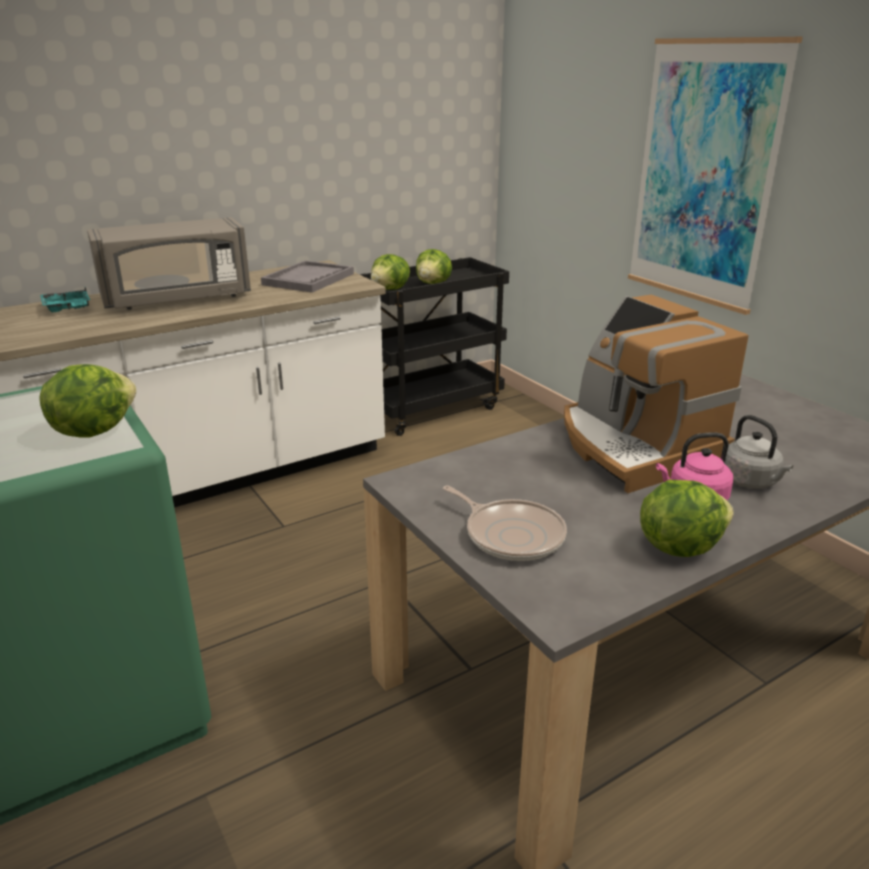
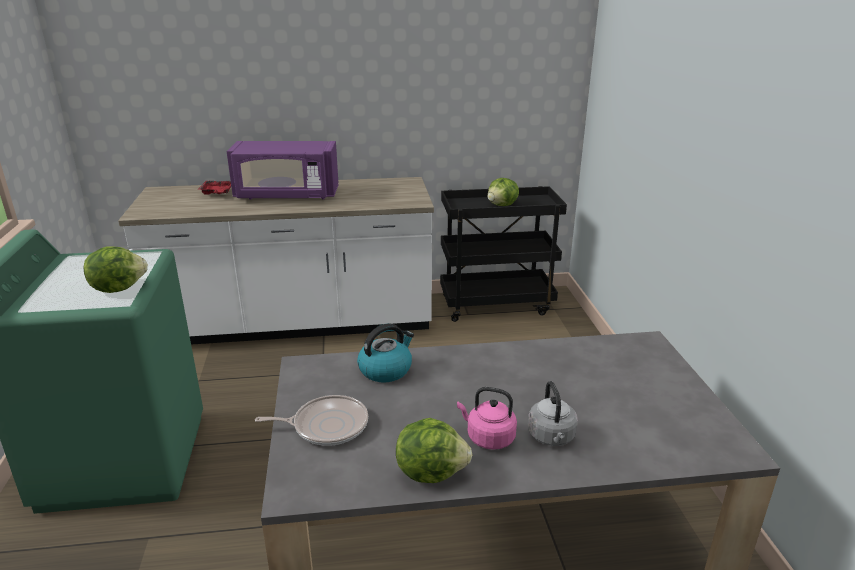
camera: 25 degrees right, 0 degrees up
(68, 309) = (217, 193): turquoise tray -> red tray
(177, 299) = (286, 195): grey microwave -> purple microwave
(308, 279) = (387, 192): grey tray -> none
(390, 289) = (464, 206): lettuce -> none
(506, 462) = (386, 369): none -> kettle
(511, 534) = (326, 425): frying pan -> frying pan turned 75 degrees counterclockwise
(634, 446) = (494, 382): coffee machine -> none
(704, 175) = (695, 152): picture -> none

